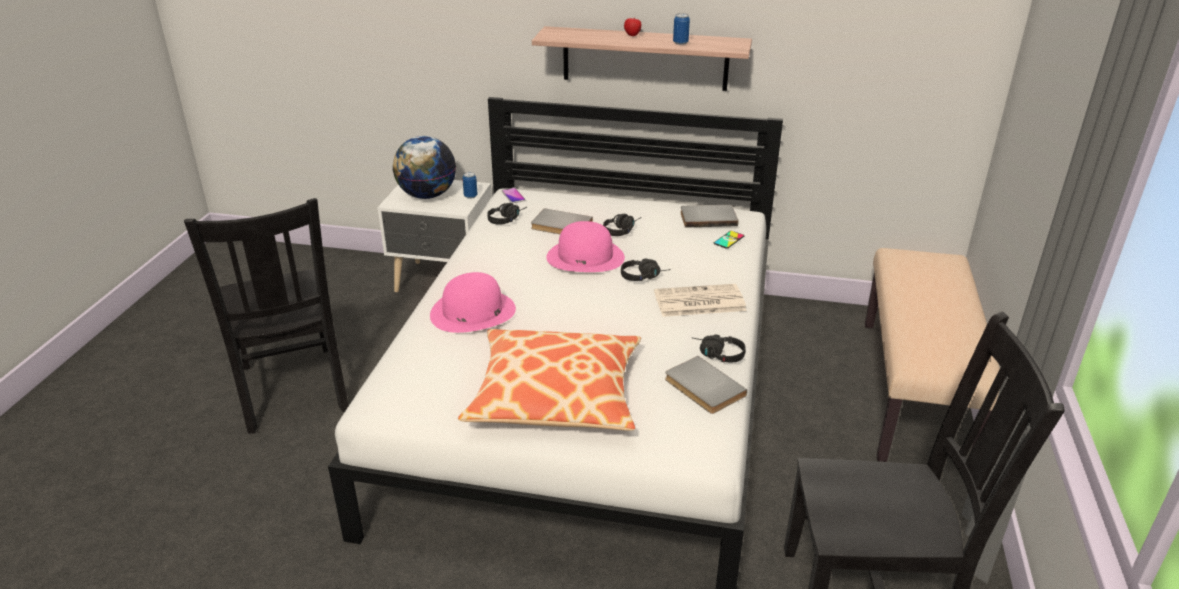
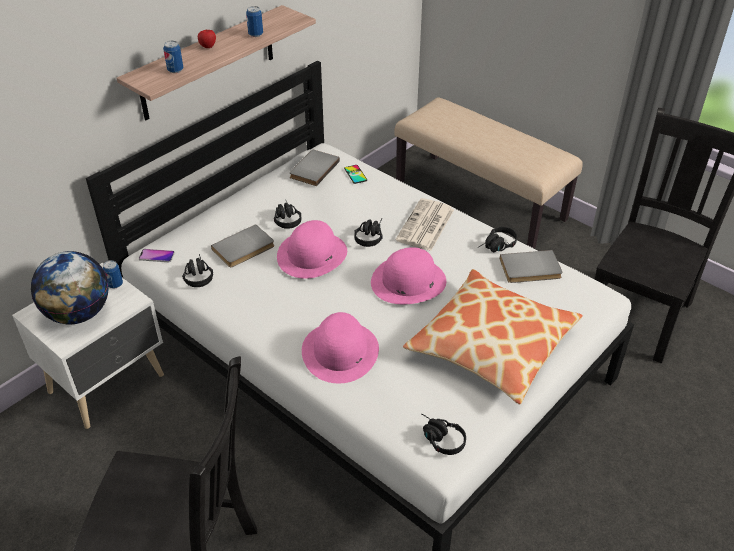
camera: 60 degrees left, 10 degrees up
(401, 398) = (439, 438): none -> black headphones
(580, 36) = (175, 70): none -> can
(601, 317) = (408, 281): none -> pink hat

